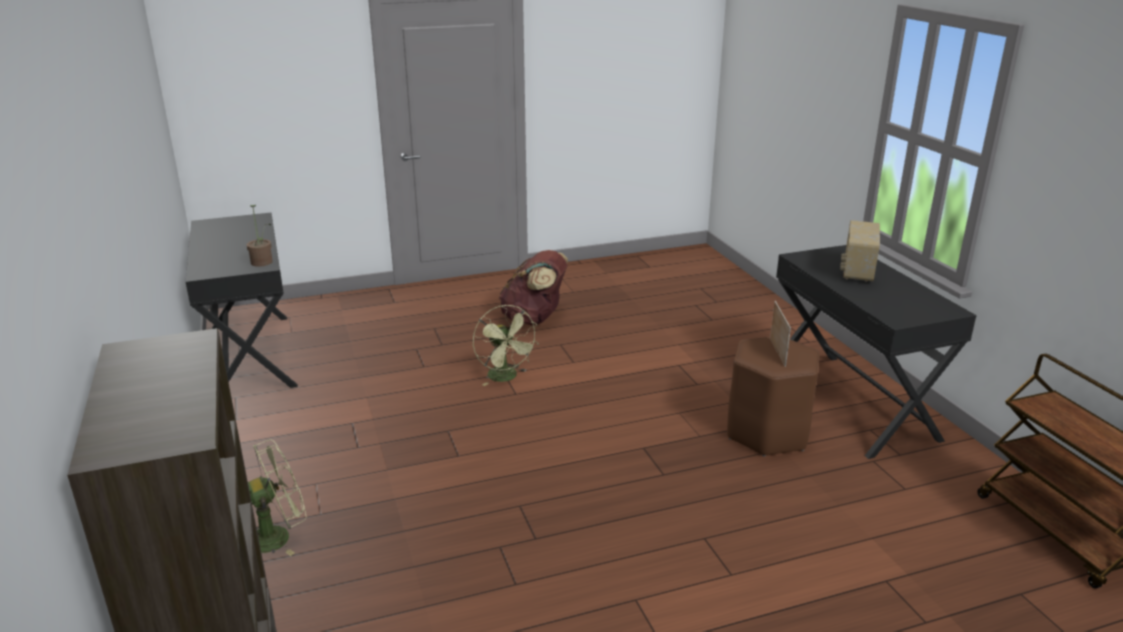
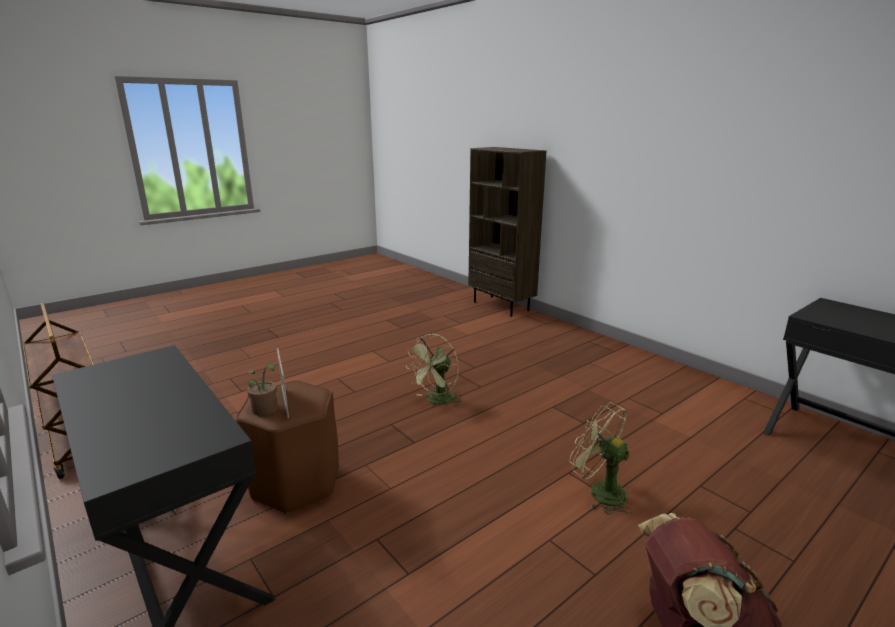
camera: 160 degrees right, 5 degrees down
(262, 261) = (828, 320): potted plant -> potted plant (265, 411)
(278, 536) = (594, 351): green fan -> green fan (436, 401)
(857, 272) = (142, 420): radio -> none

